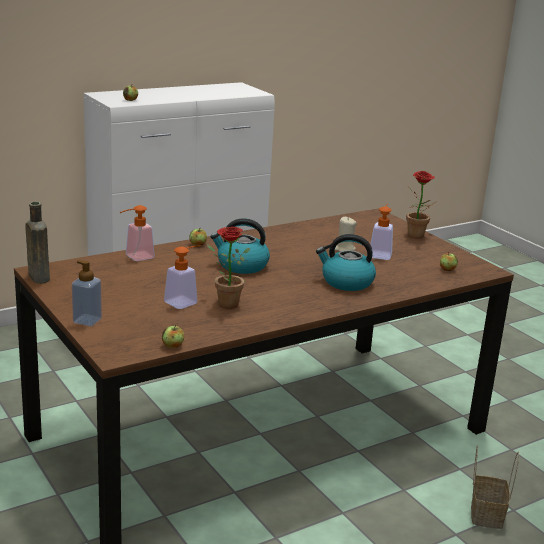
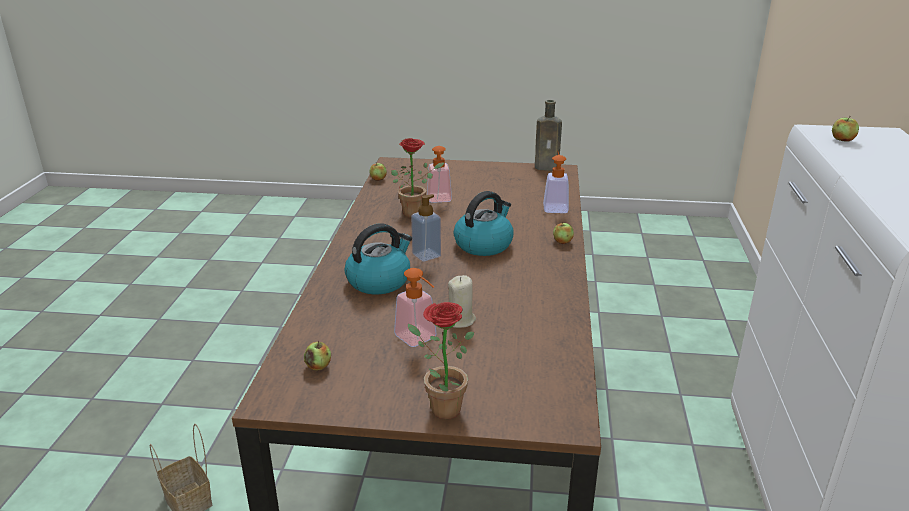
camera: 130 degrees right, 5 degrees up
(87, 320) = (452, 166): soap dispenser -> soap dispenser (426, 255)

